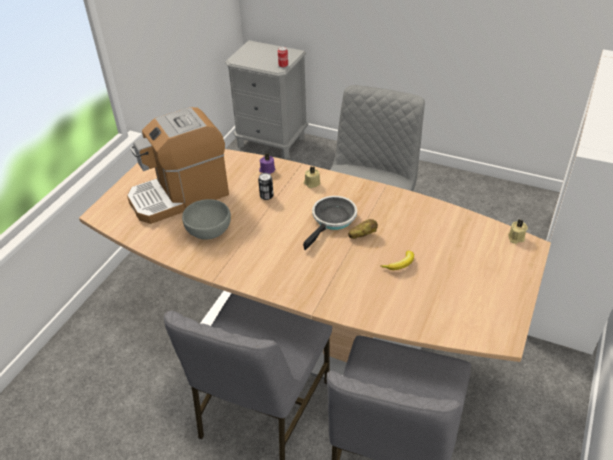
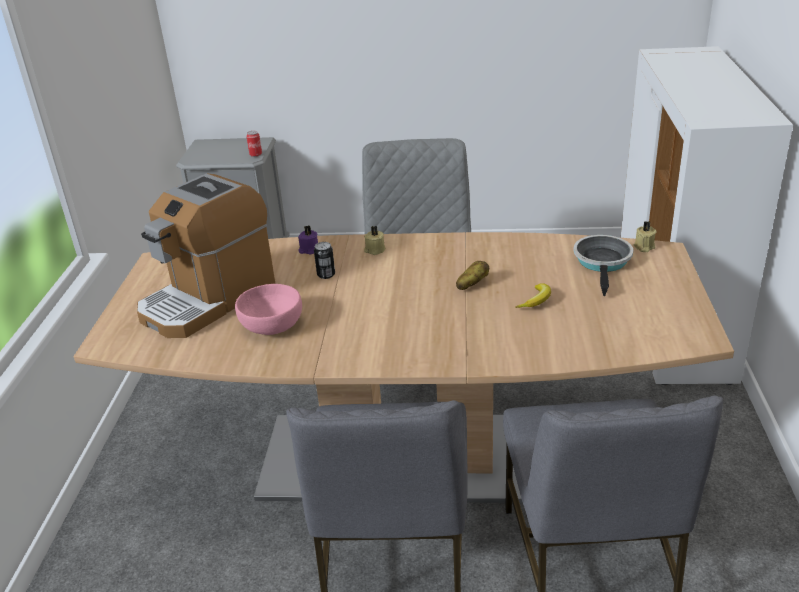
camera: 20 degrees left, 10 degrees down
(208, 230) = (272, 325): grey bowl -> pink bowl
(332, 220) = (425, 279): frying pan -> frying pan (603, 263)

